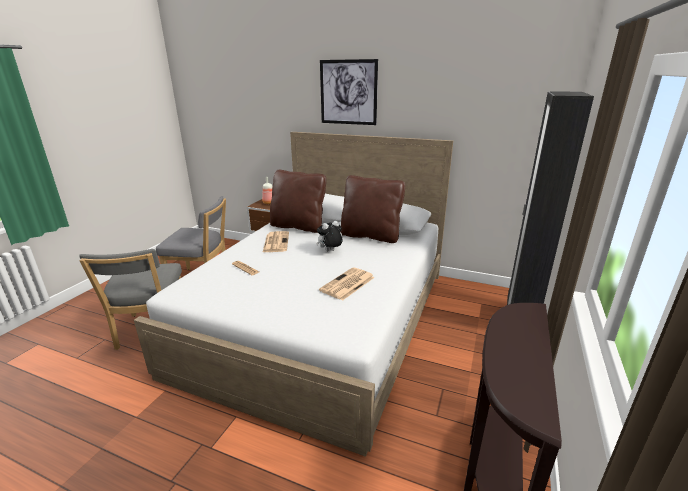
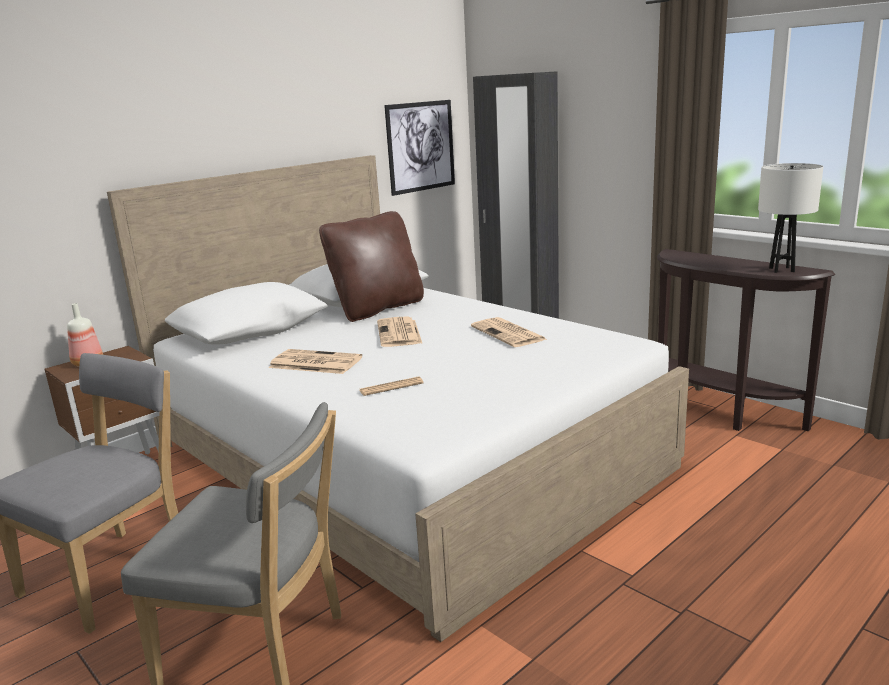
camera: 65 degrees left, 5 degrees down
(298, 226) = (270, 344): brown pillow -> none
(330, 251) = (399, 333): plush toy -> newspaper
(348, 92) = (207, 101): picture -> picture (420, 146)
(520, 390) = (782, 270): none -> white table lamp

